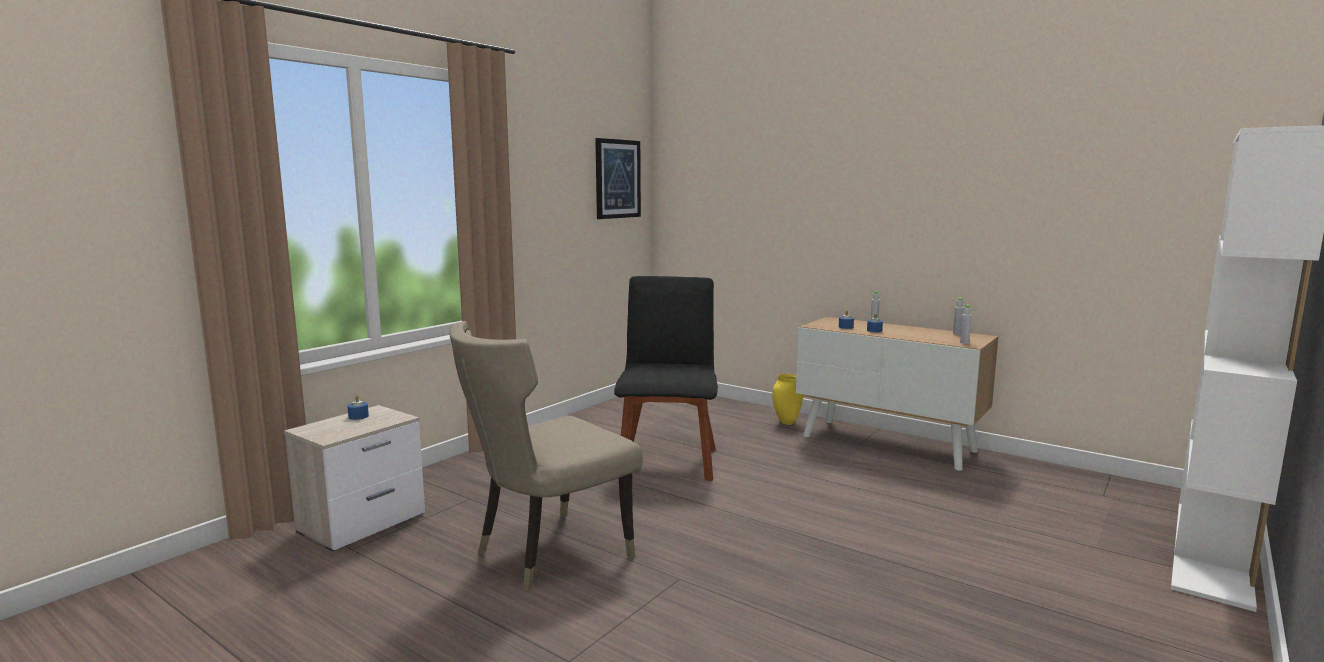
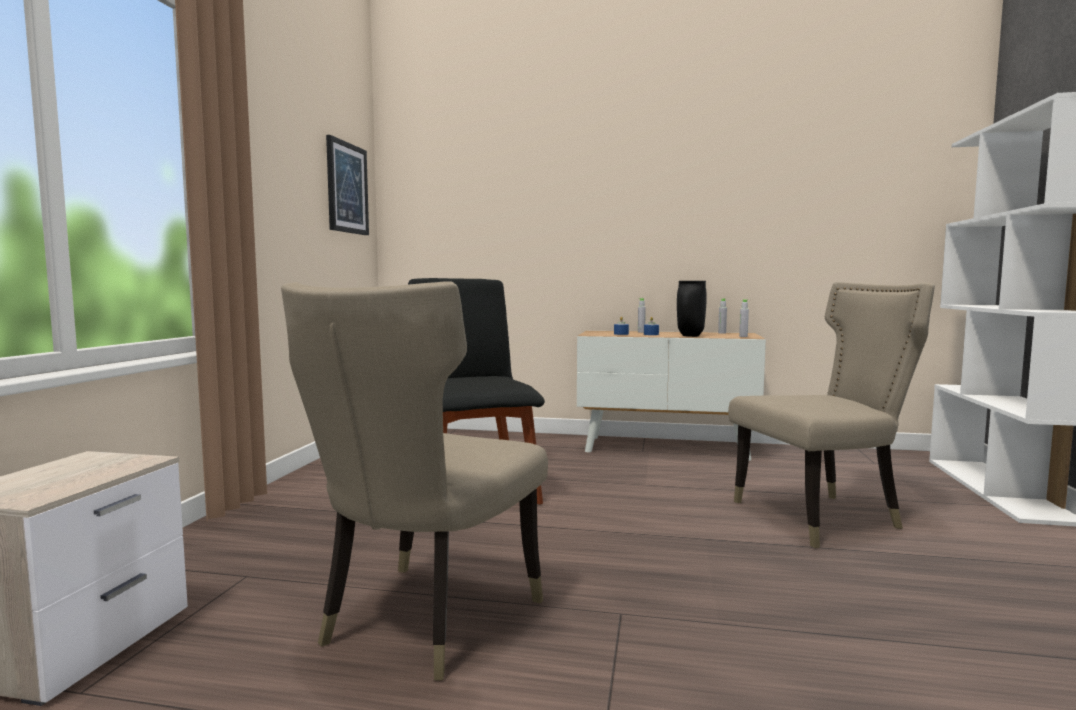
camera: 25 degrees left, 5 degrees down
(358, 416) = (63, 467): blue candle -> none
(786, 422) = (556, 443): yellow vase -> none
(909, 337) = (691, 336): none -> black vase
(954, 540) = (823, 517): none -> beige chair

